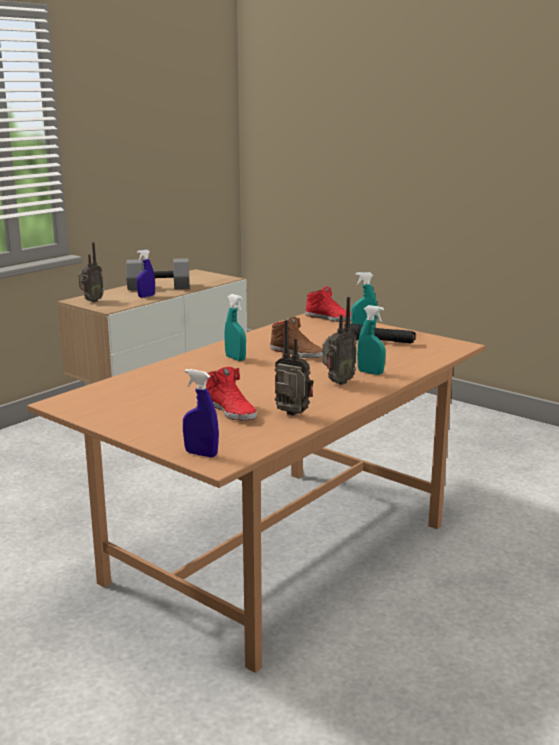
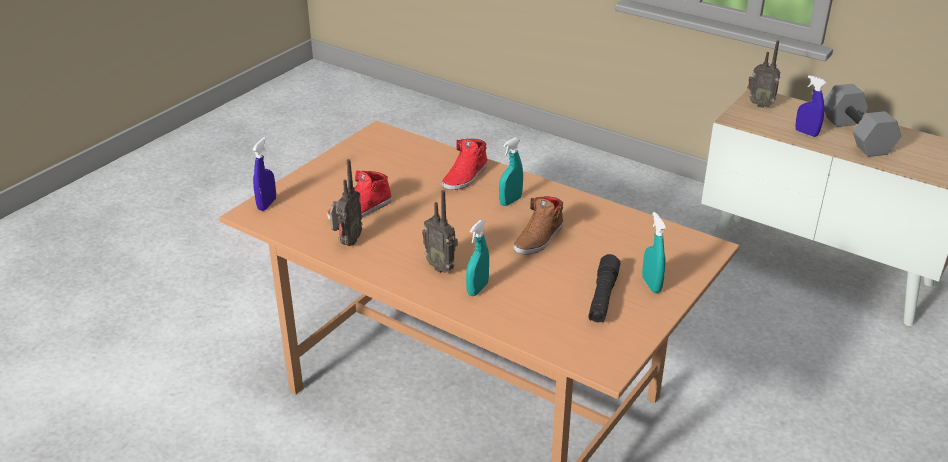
camera: 85 degrees right, 15 degrees up
(330, 318) = (699, 258): red shoe -> red shoe (466, 176)

